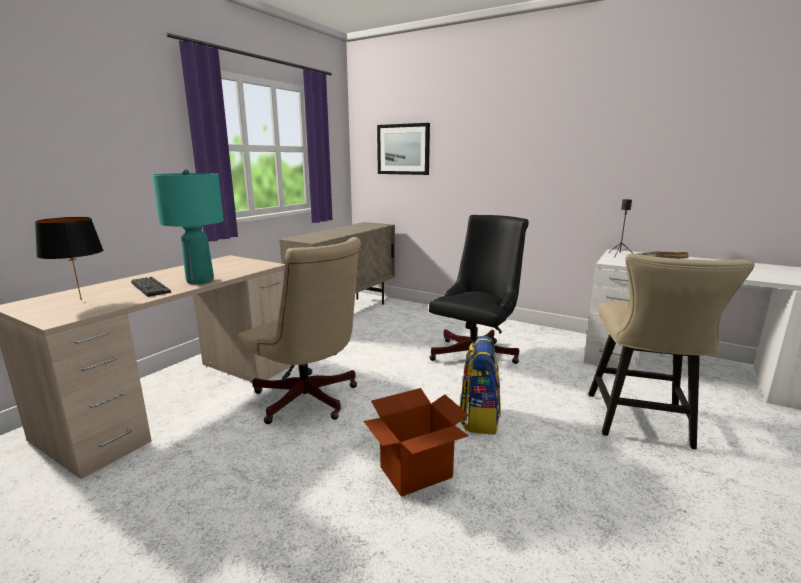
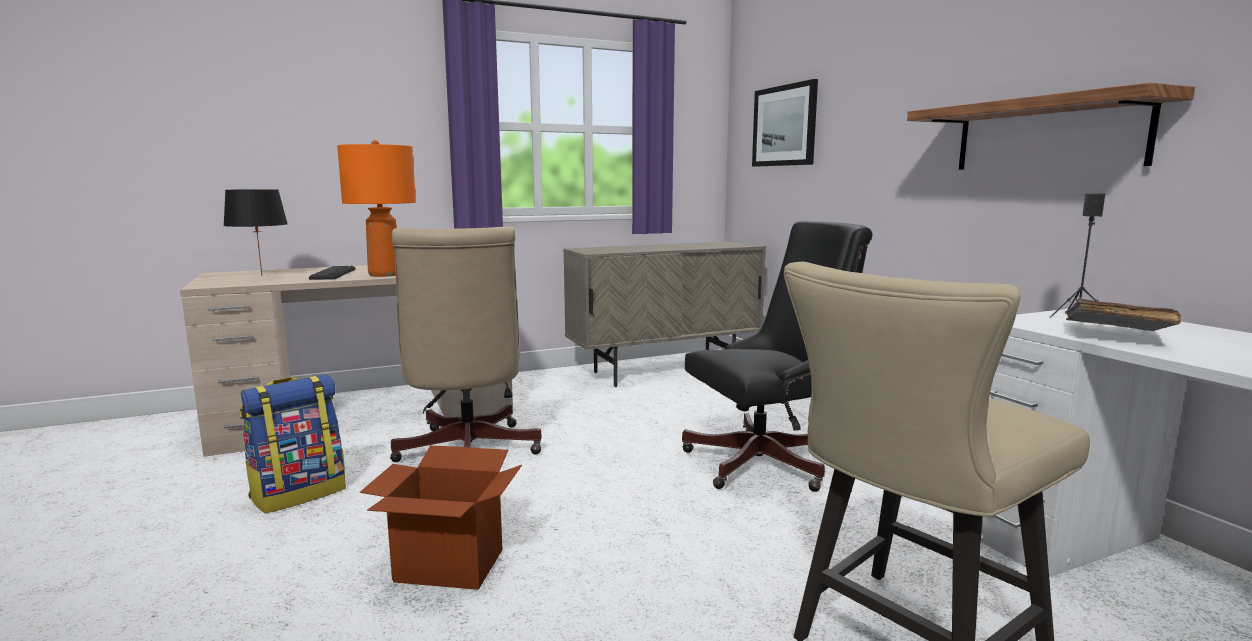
camera: 35 degrees right, 5 degrees down
(200, 281) = (385, 274): turquoise table lamp -> orange table lamp
(479, 418) = (631, 539): backpack -> backpack (299, 493)
(582, 167) = (1047, 135): none -> shelf

